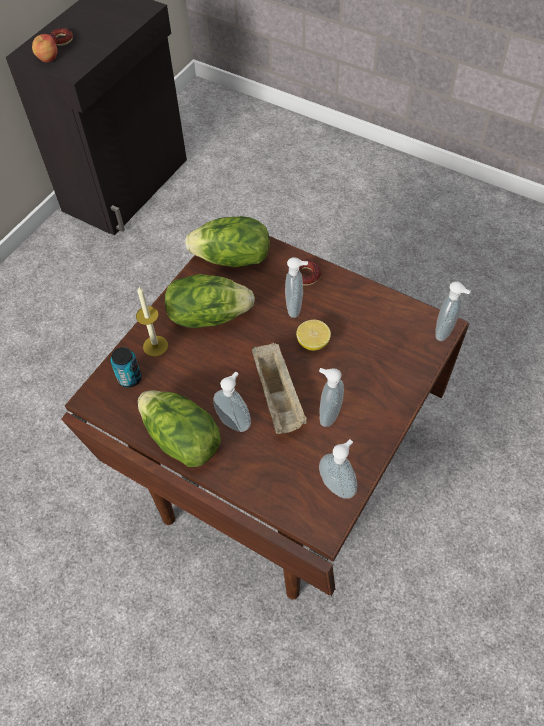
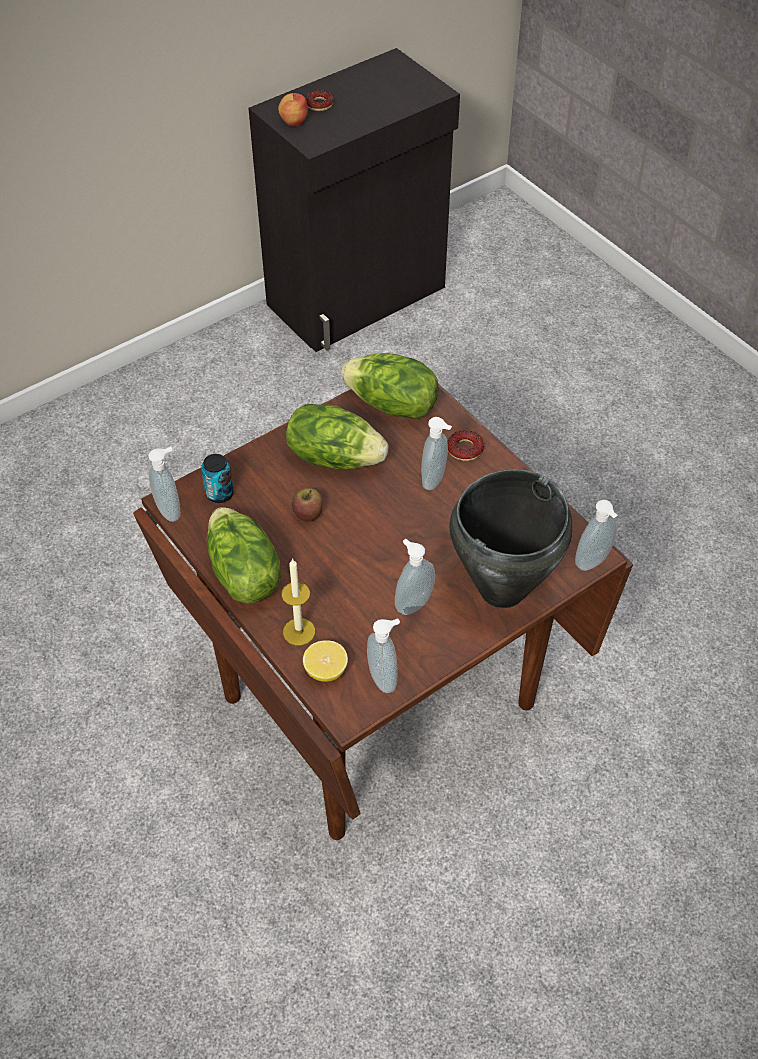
camera: 20 degrees right, 5 degrees down
(155, 346) = (262, 470): candle -> candle (299, 631)
(209, 369) = (308, 513): none -> apple
(235, 421) = (308, 575): soap dispenser -> soap dispenser (170, 510)
(279, 397) = (367, 567): beige tray -> none
(313, 342) = (435, 523): lemon -> lemon (326, 670)
(389, 378) = (501, 589): none -> black cooking pot

